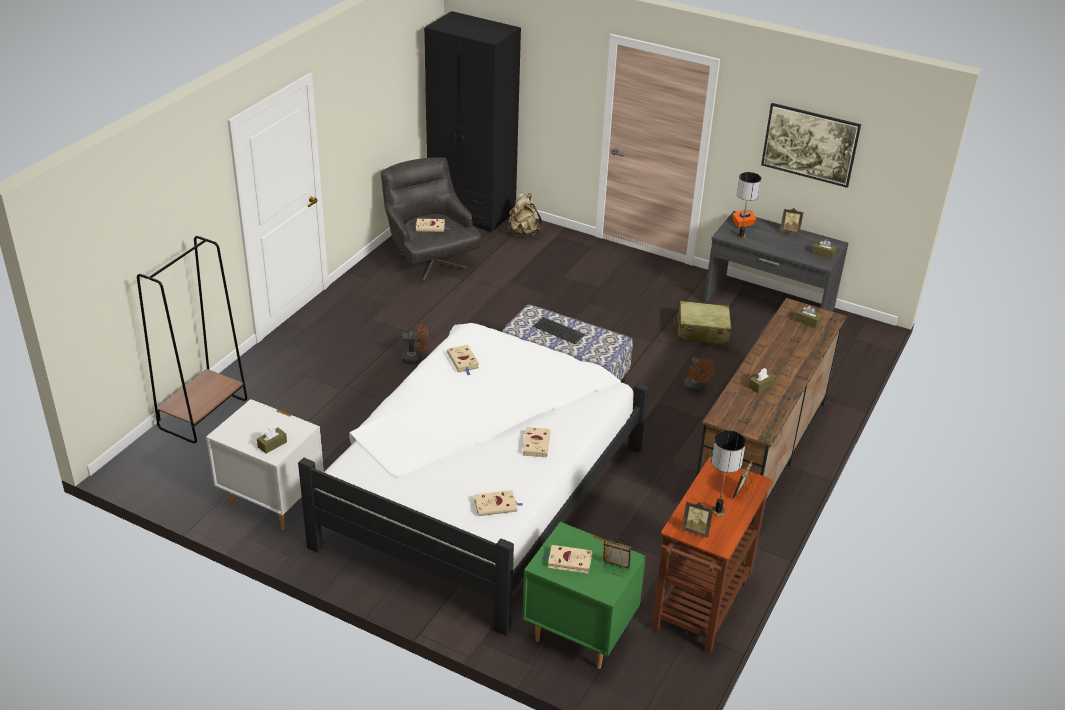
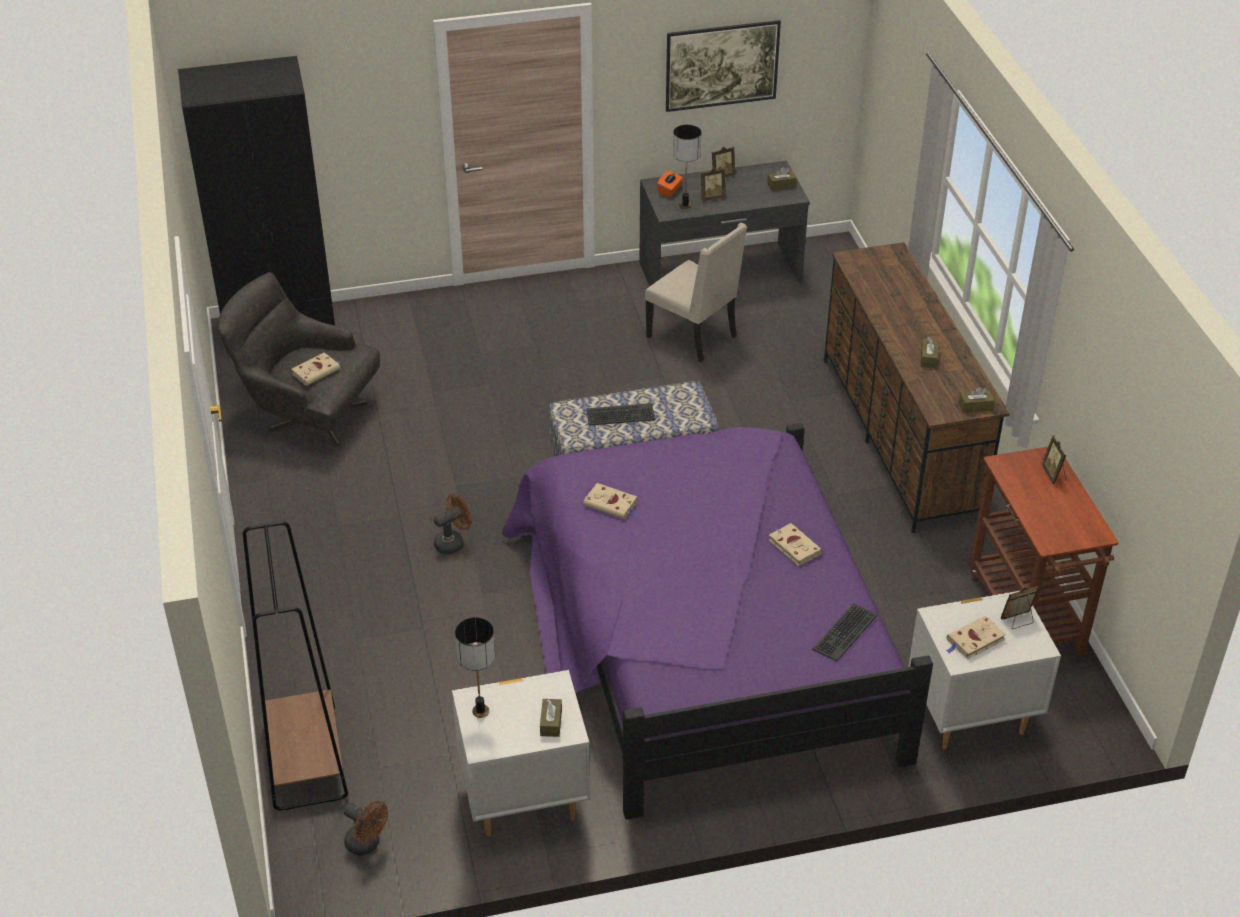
camera: 40 degrees left, 5 degrees up
(478, 487) = (701, 639): white bed -> purple bed
(496, 505) = (844, 632): beige book -> keyboard
(523, 232) = (370, 323): beige backpack -> none
(579, 636) = (971, 717): green nightstand -> white nightstand
(696, 388) = (764, 402): brown fan -> brown fan (367, 844)
(696, 530) = (1064, 534): picture frame -> picture frame (711, 197)
(702, 331) = (694, 337): beige suitcase -> beige chair
(718, 511) = (1056, 504): table lamp -> table lamp (480, 711)
(807, 321) = (881, 267): brown tissue box -> brown tissue box (975, 406)

